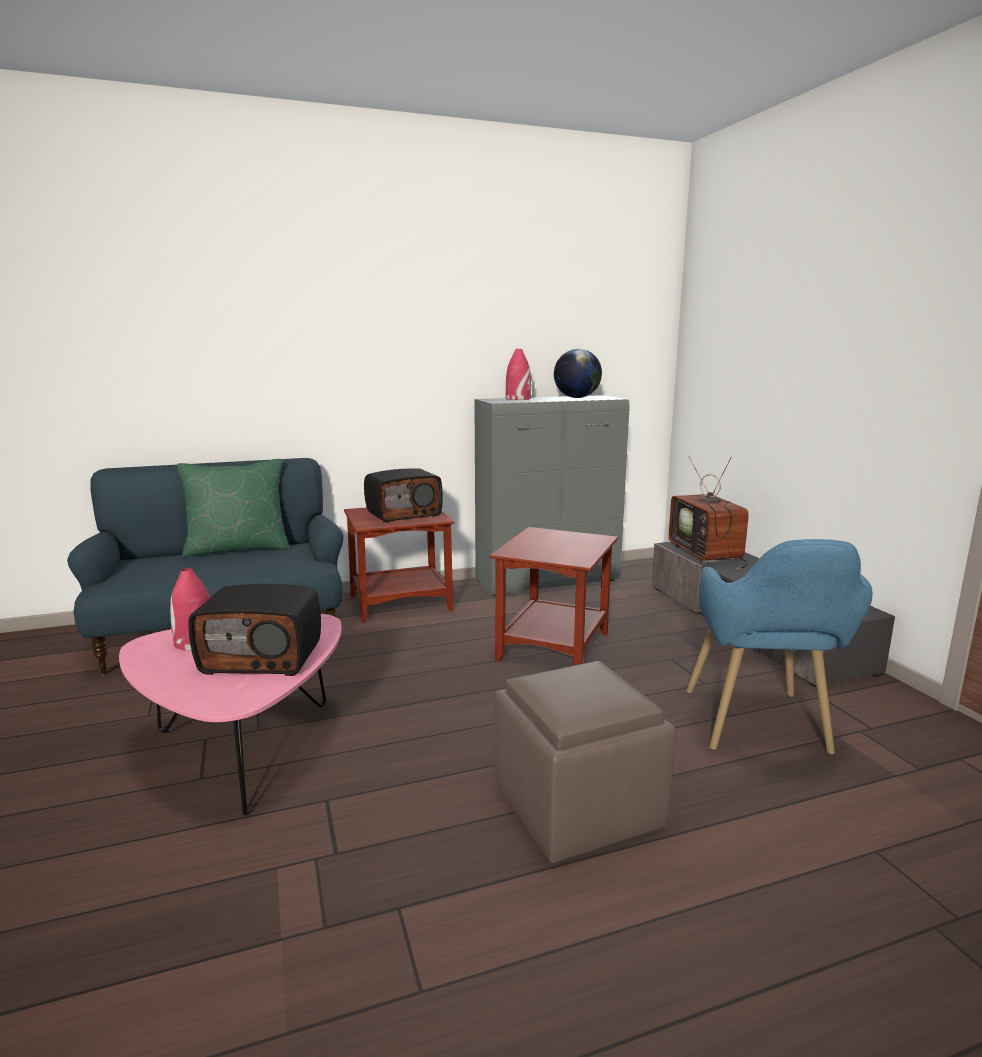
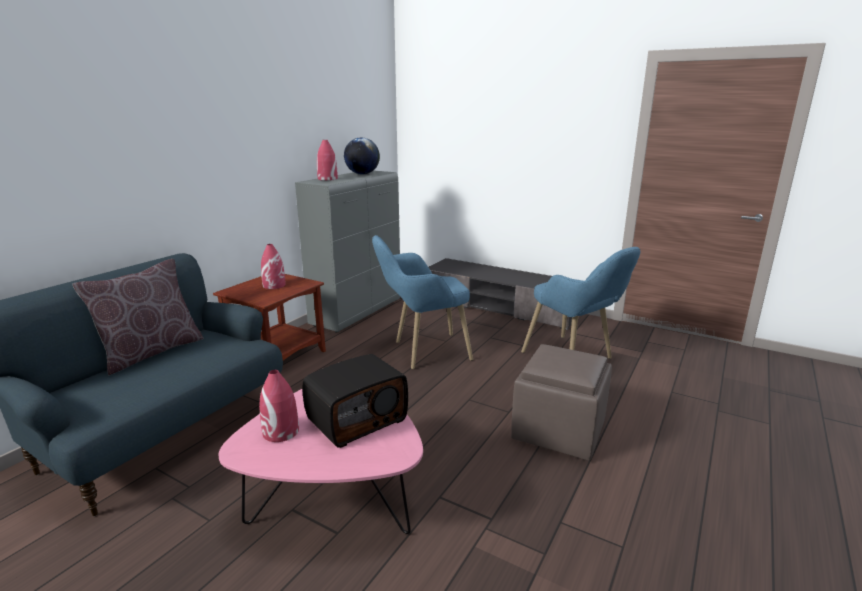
camera: 40 degrees left, 5 degrees up
(238, 548) = (151, 352): green pillow -> brown pillow
(404, 514) = (274, 285): radio -> red vase
(552, 646) = (422, 352): brown side table -> blue armchair
(708, 554) = (462, 269): television -> none

